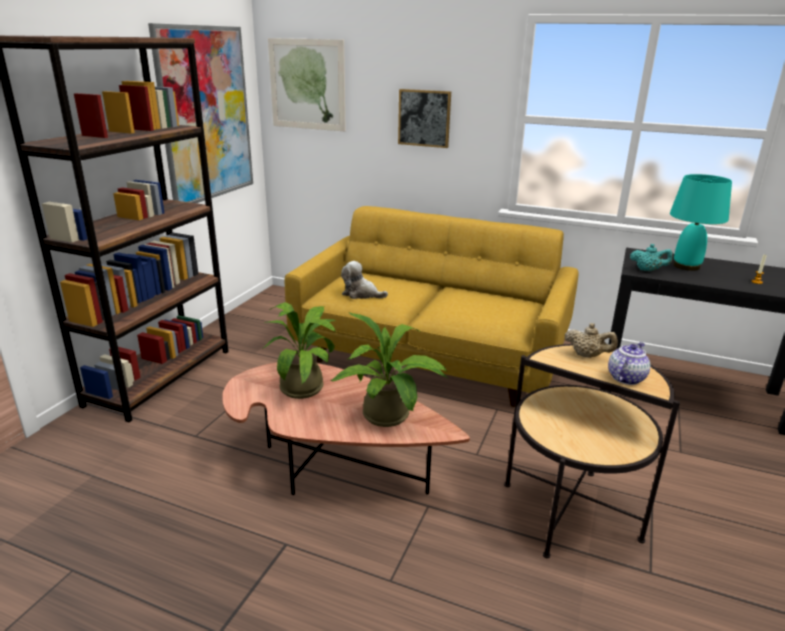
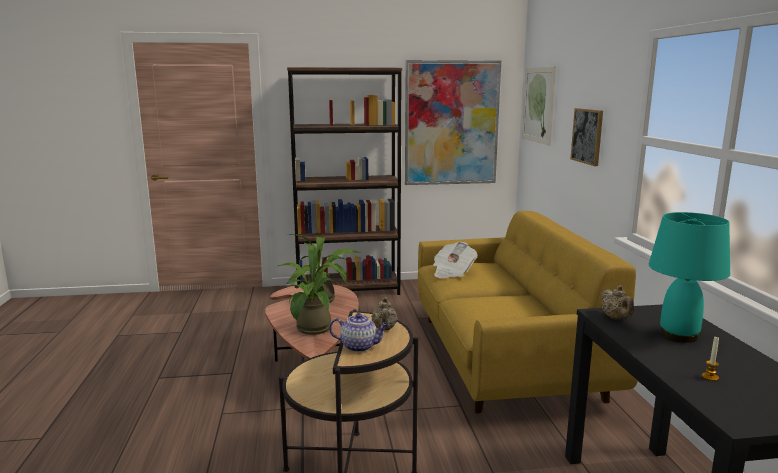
camera: 60 degrees right, 10 degrees down
(361, 294) = (452, 272): plush toy -> newspaper
(648, 270) = (616, 318): turquoise teapot -> beige teapot

